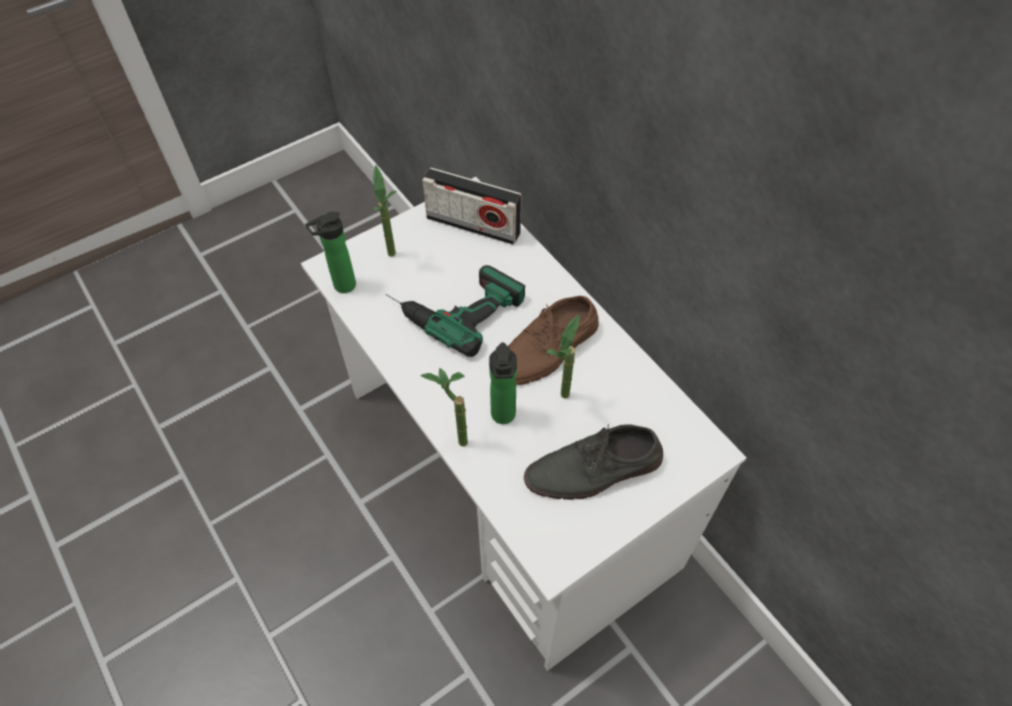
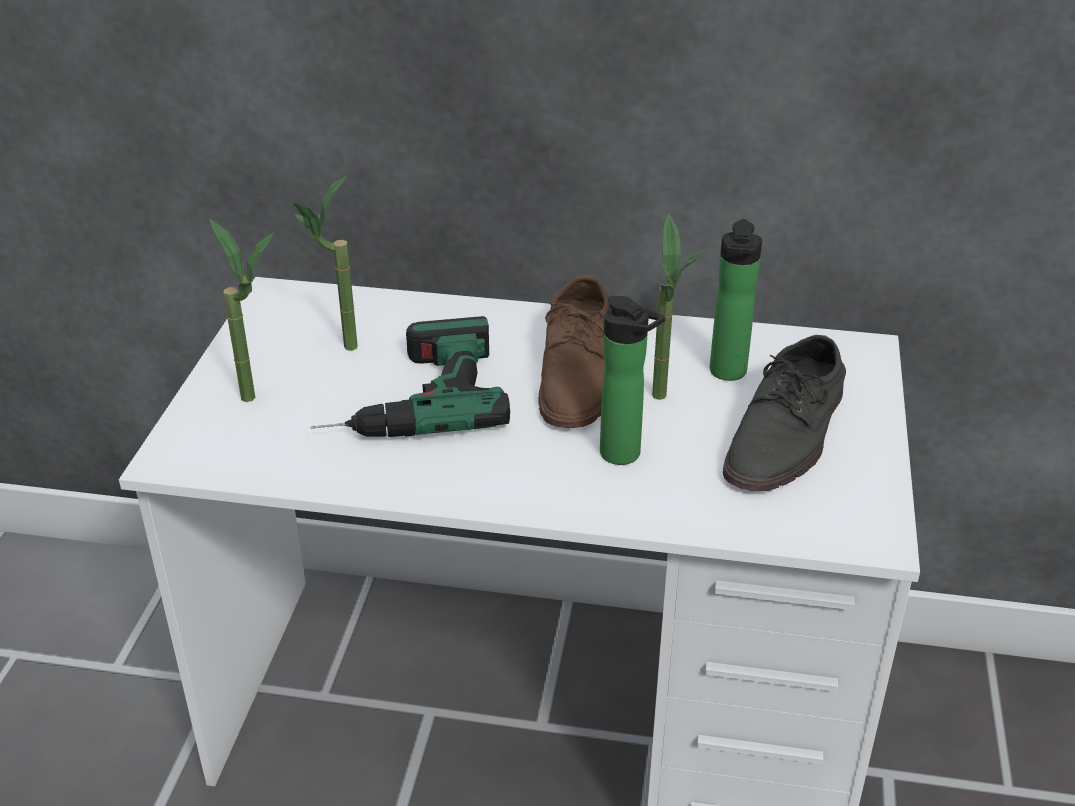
camera: 45 degrees left, 20 degrees down
(341, 286) = (222, 466): bottle -> bottle (727, 374)
(453, 440) = (601, 512): potted plant -> potted plant (337, 351)
(473, 225) = (321, 318): radio -> none

